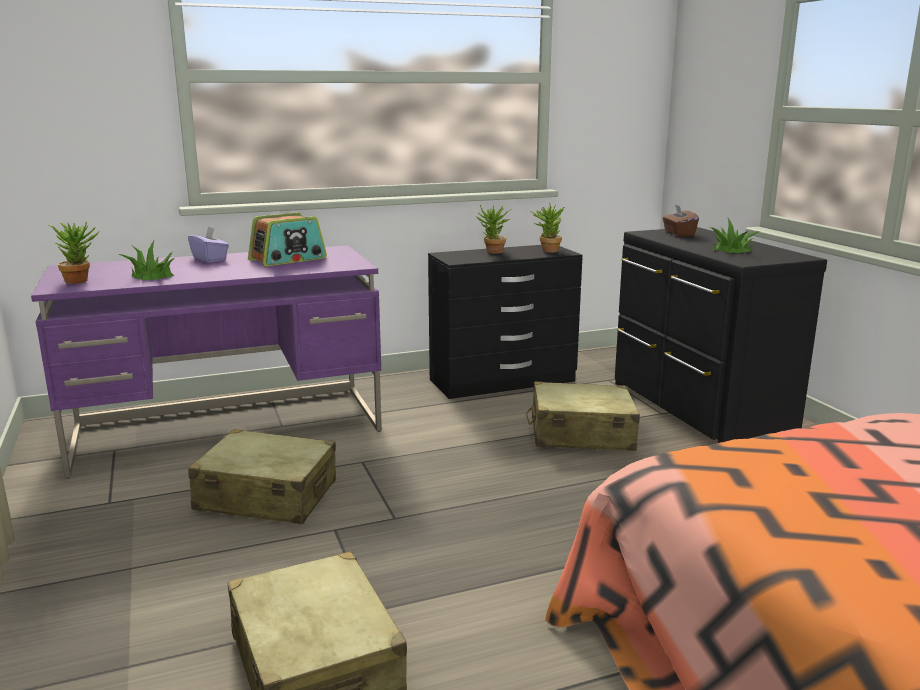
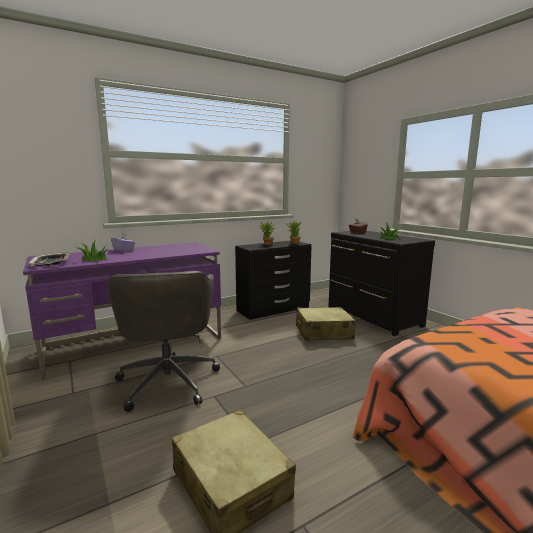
camera: 10 degrees left, 5 degrees down
(80, 280) = (51, 263): potted plant -> tray
(267, 496) = (168, 380): beige suitcase -> grey office chair
(288, 259) = (168, 249): radio -> none

